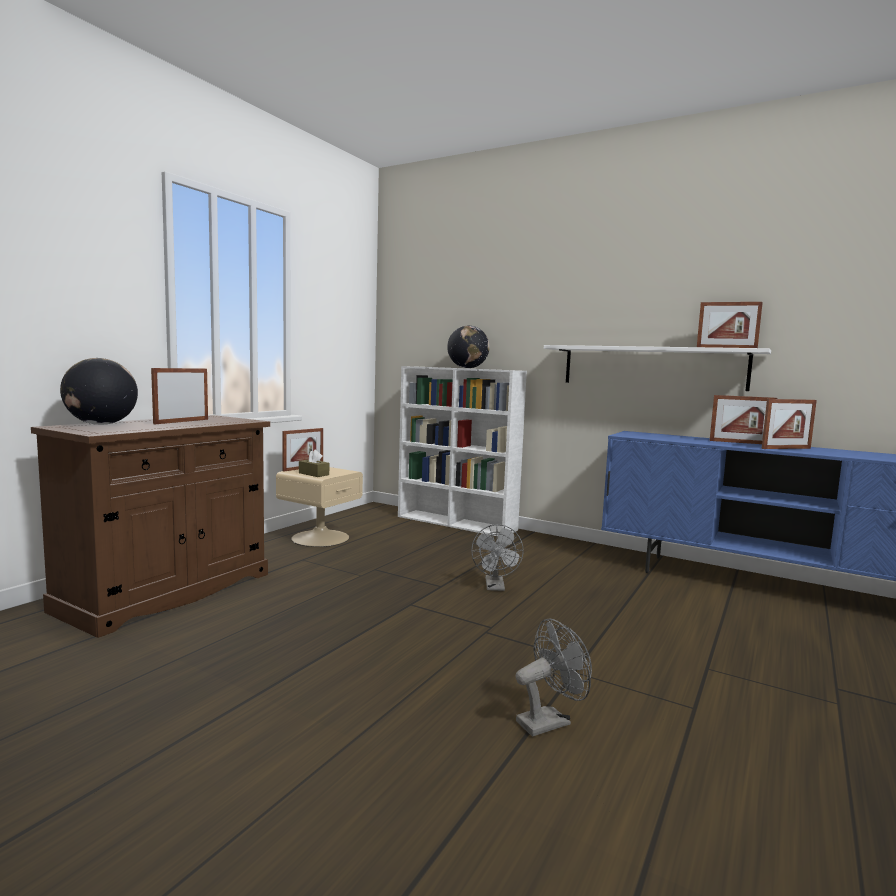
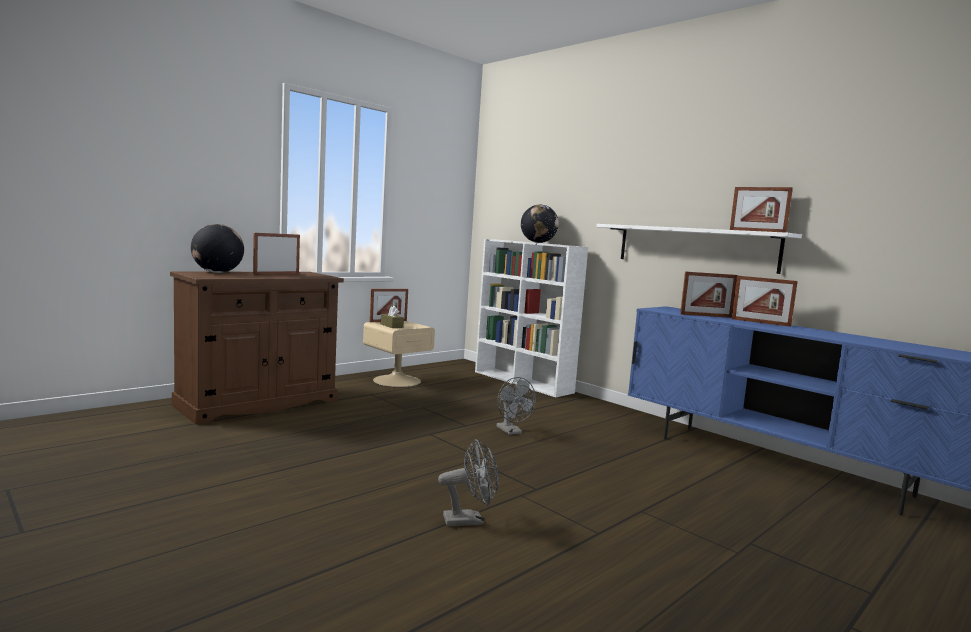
camera: 15 degrees right, 0 degrees up
(495, 587) = (511, 432): grey fan -> grey fan turned 45 degrees counterclockwise
(786, 448) = (796, 330): picture frame -> picture frame (706, 316)

